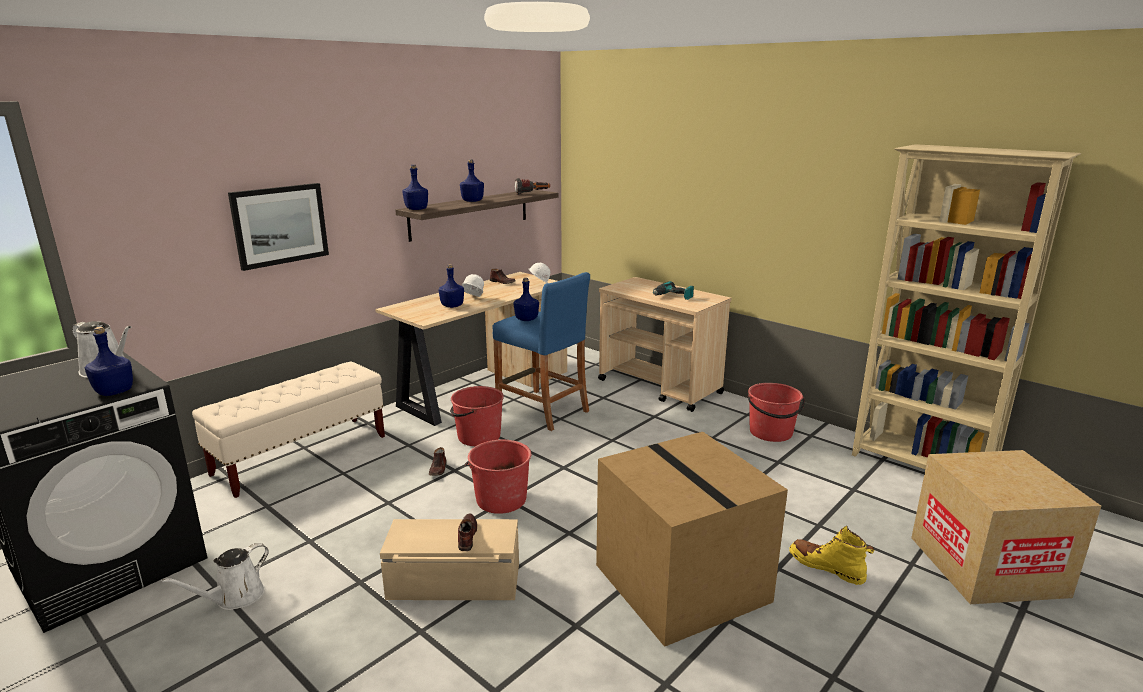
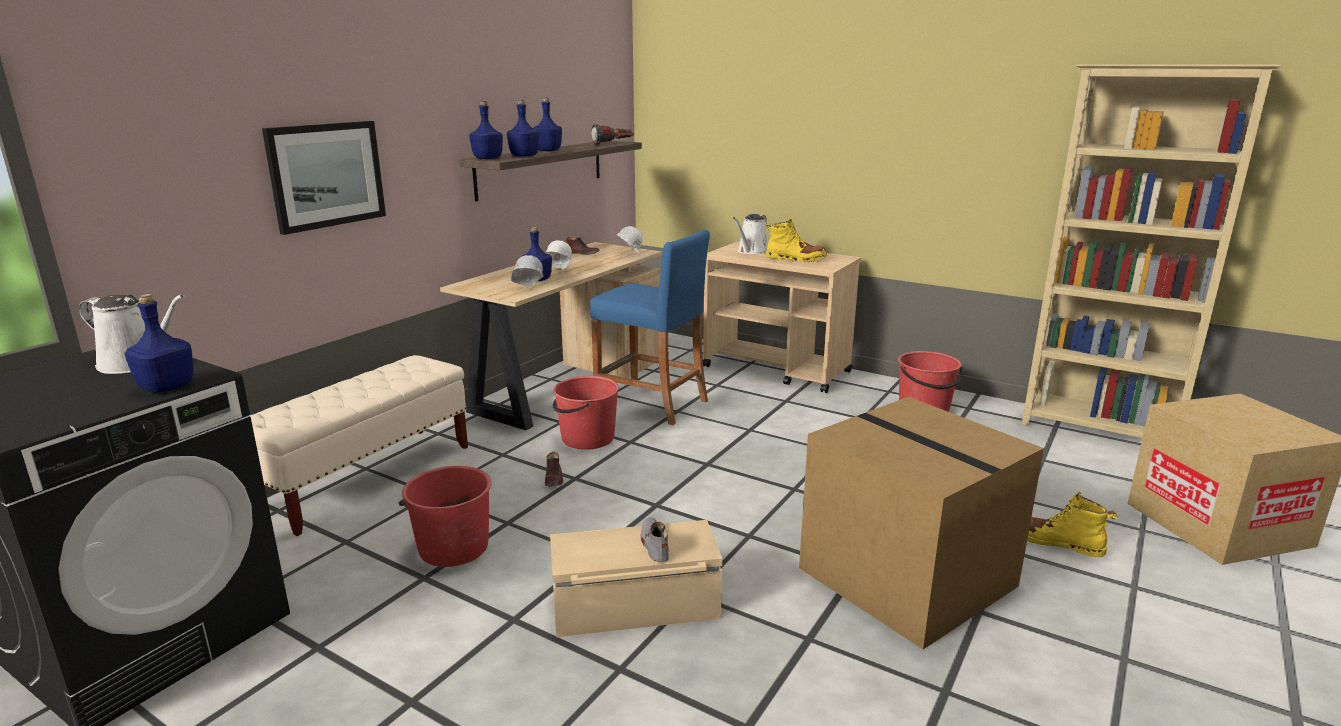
camera: 10 degrees left, 0 degrees up
(235, 598) = (351, 658): white watering can -> white watering can (751, 251)
(439, 314) = (527, 289): none -> white hard hat
(466, 536) = (654, 544): brown shoe -> grey shoe
(501, 499) = (648, 506): red bucket -> red bucket (453, 547)
(527, 319) = (631, 292): blue bottle -> blue bottle (524, 156)
(673, 296) = (795, 259): power drill -> yellow boot

